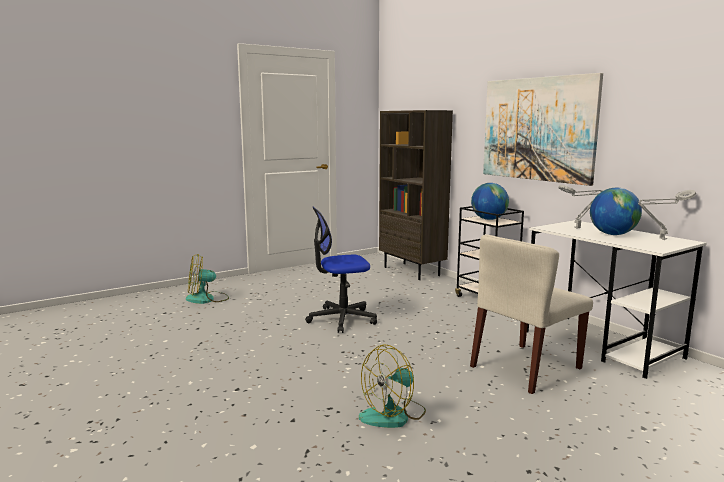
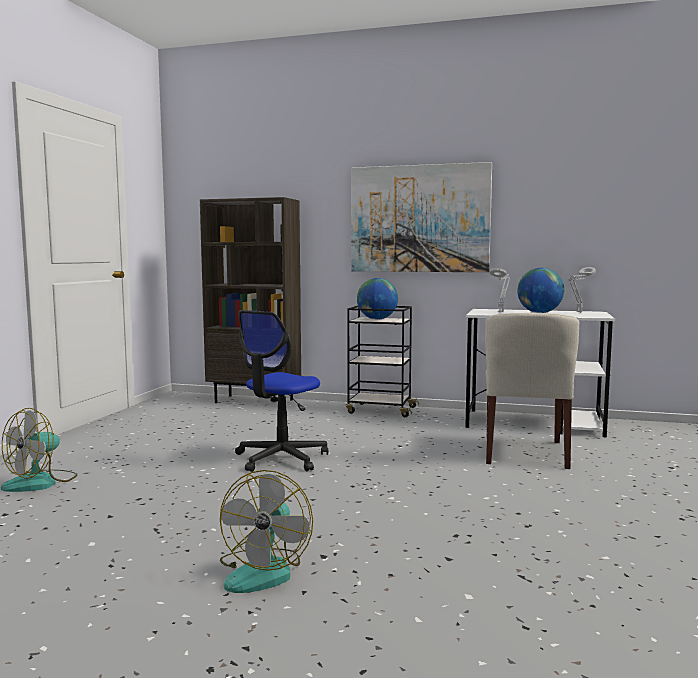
camera: 40 degrees left, 5 degrees down
(393, 415) = (517, 519): fan -> fan (264, 571)

